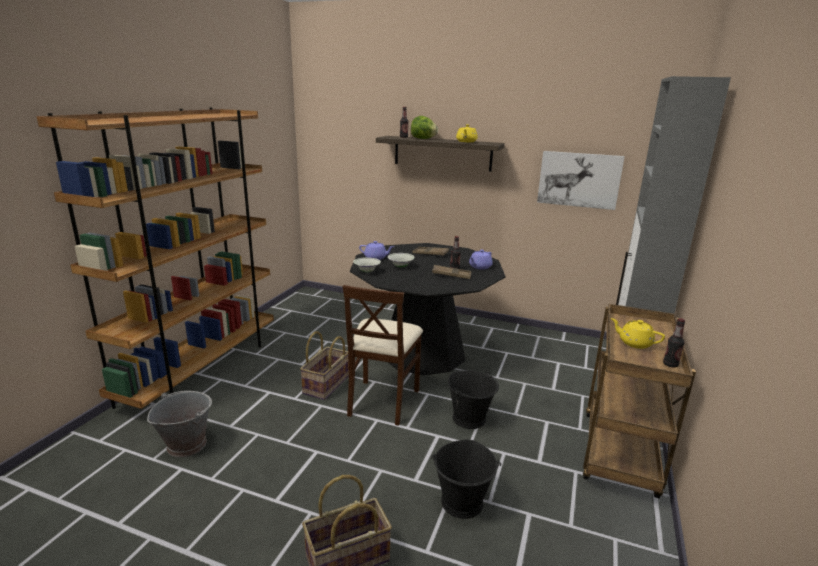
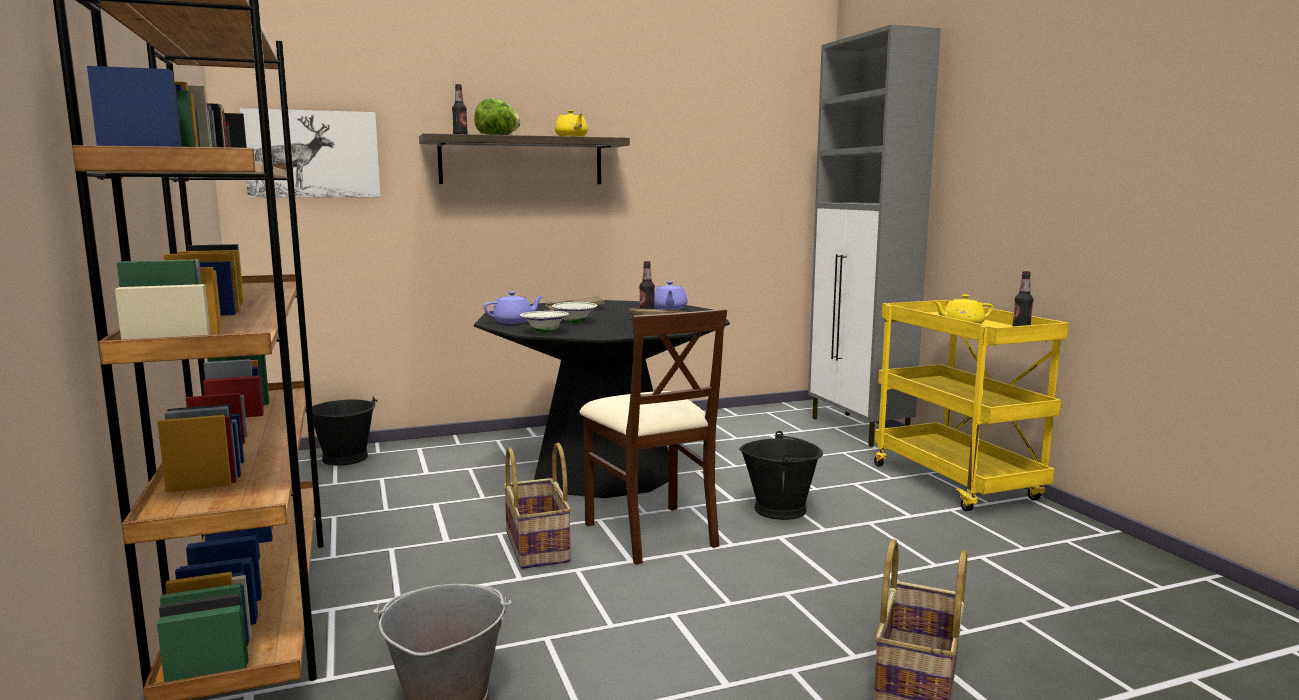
camera: 40 degrees left, 10 degrees down
(462, 502) = (916, 577): black bucket -> black bucket (346, 458)
(579, 179) = (718, 185): picture -> picture (312, 154)
(620, 455) = (957, 483): brown cart -> yellow cart

